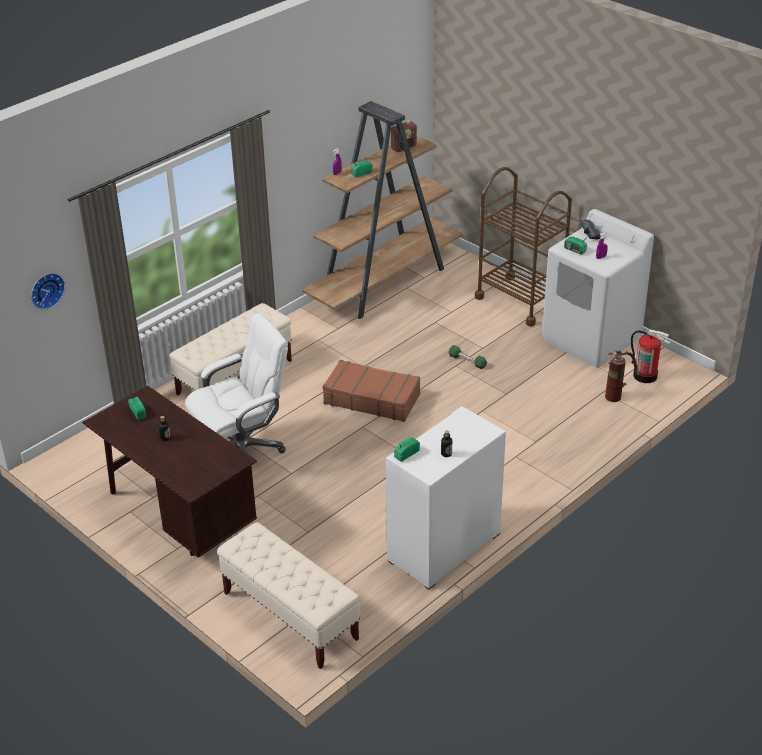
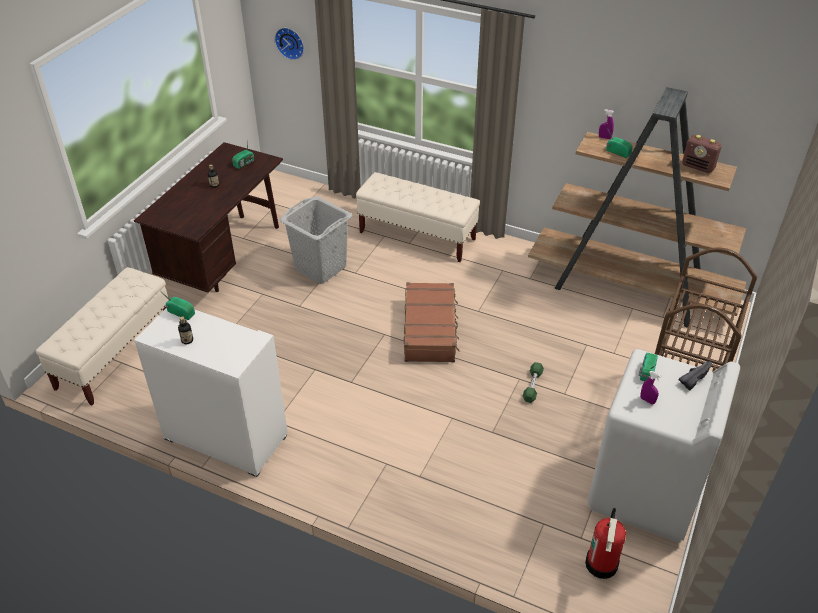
camera: 70 degrees right, 5 degrees up
(242, 449) = (320, 268): white office chair -> grey laundry basket
(616, 394) = (547, 539): fire extinguisher -> none

